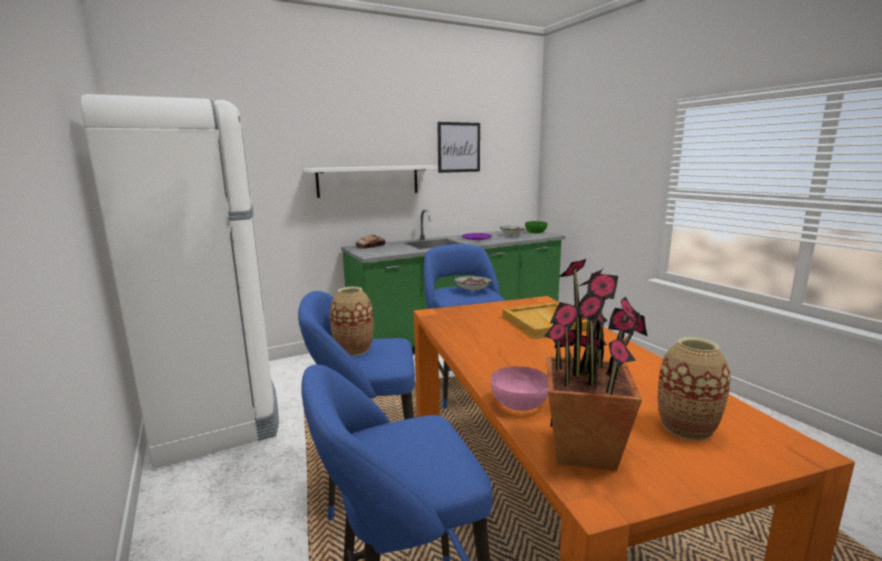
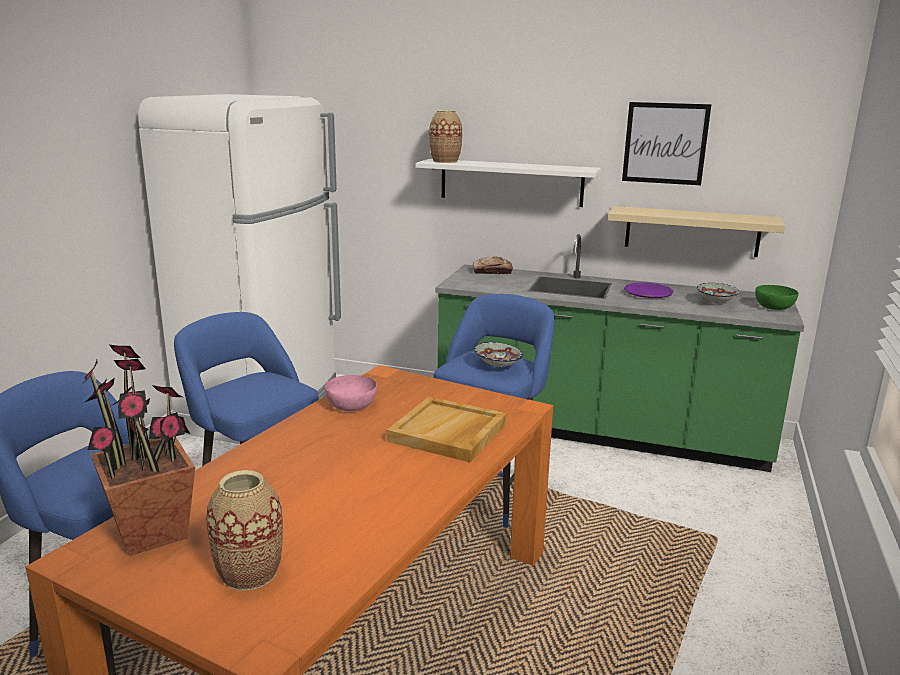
camera: 45 degrees right, 5 degrees up
(353, 349) = (248, 381): vase -> vase (445, 161)
(477, 200) = (692, 231): none -> beige shelf
(519, 402) = (215, 480): pink bowl -> pink bowl (351, 406)

